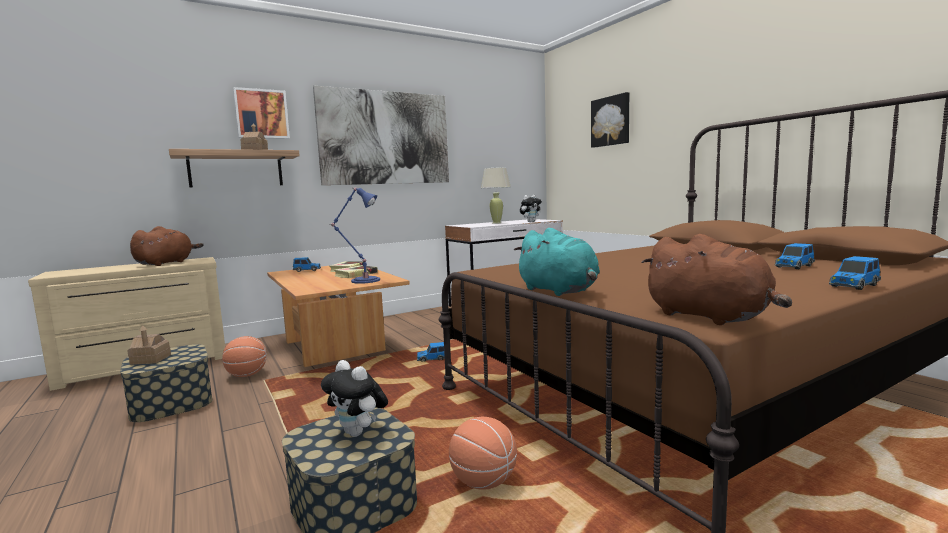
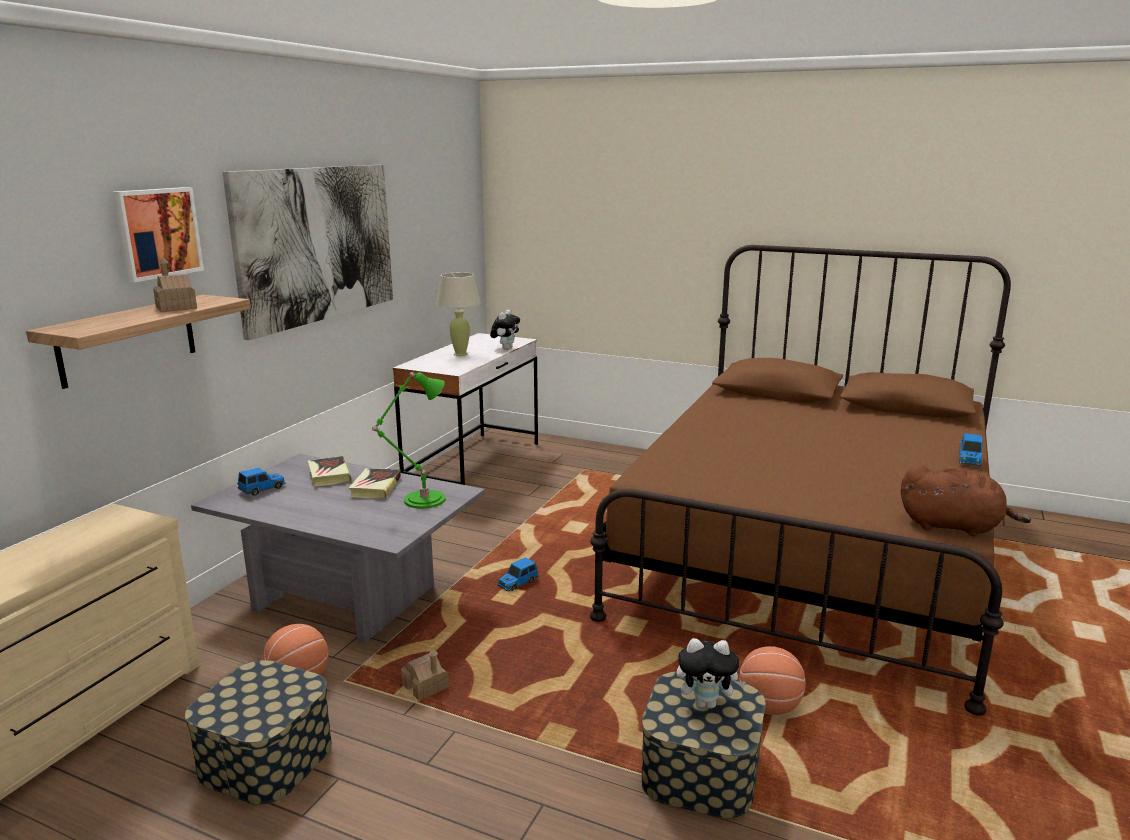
camera: 35 degrees left, 10 degrees up
(150, 359) = (242, 708): toy house -> toy house (425, 687)
(166, 263) = (80, 540): brown plush toy -> none
(338, 346) = (350, 595): brown coffee table -> grey coffee table
(363, 280) = (421, 500): blue table lamp -> green table lamp
(559, 291) = (795, 509): turquoise plush toy -> none
(611, 121) = (604, 208): picture -> none
(793, 266) = (894, 430): toy car -> none

